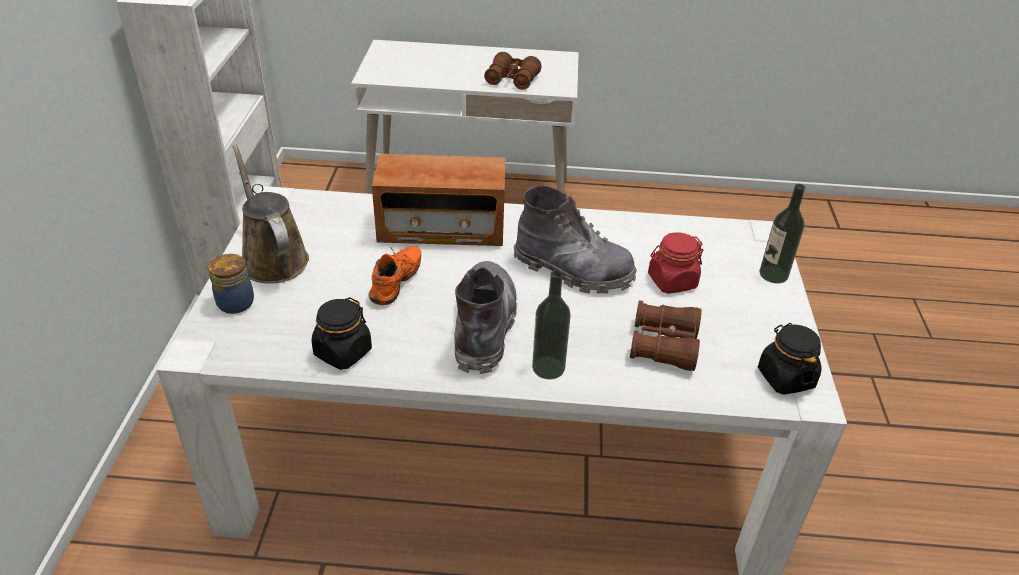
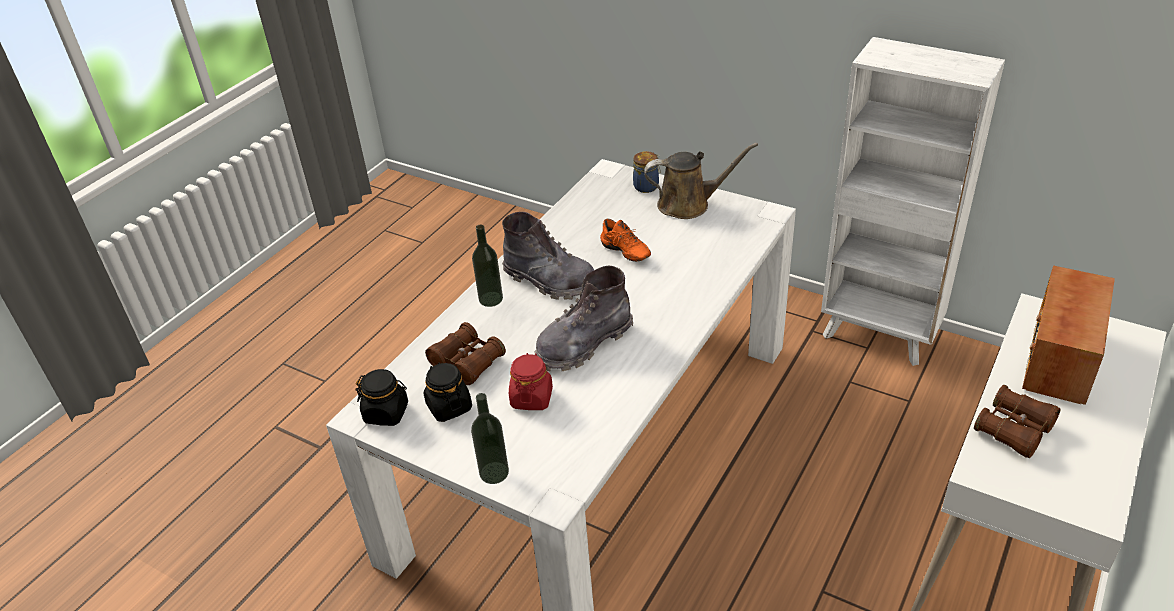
camera: 120 degrees right, 0 degrees up
(342, 352) = (569, 220): black jar -> black jar (449, 407)
(441, 229) = (682, 287): radio -> radio (1059, 359)

